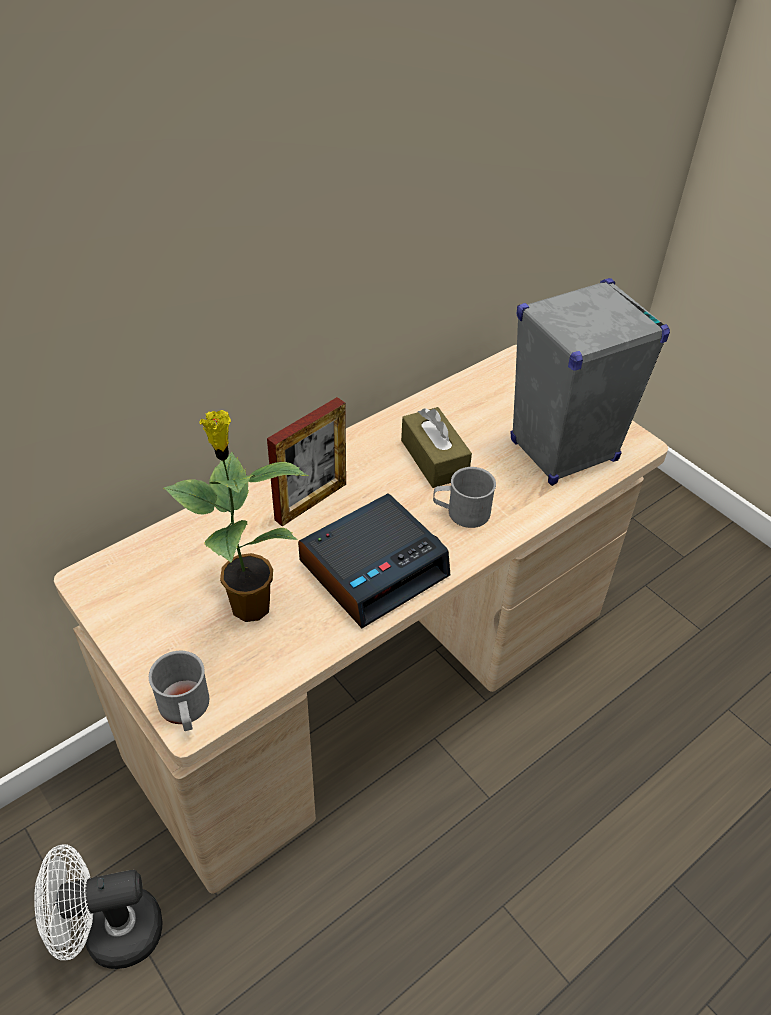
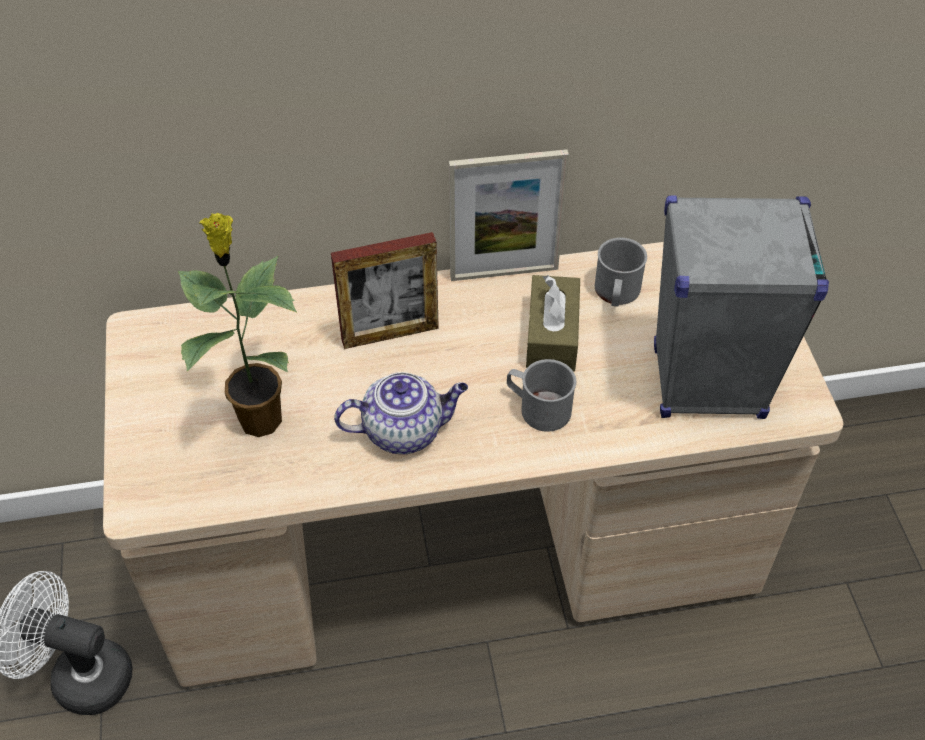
camera: 30 degrees right, 5 degrees up
(185, 710) = (138, 495): grey mug -> grey mug (616, 294)
(367, 427) = (504, 272): none -> picture frame
(374, 567) = (404, 430): alarm clock -> teapot

